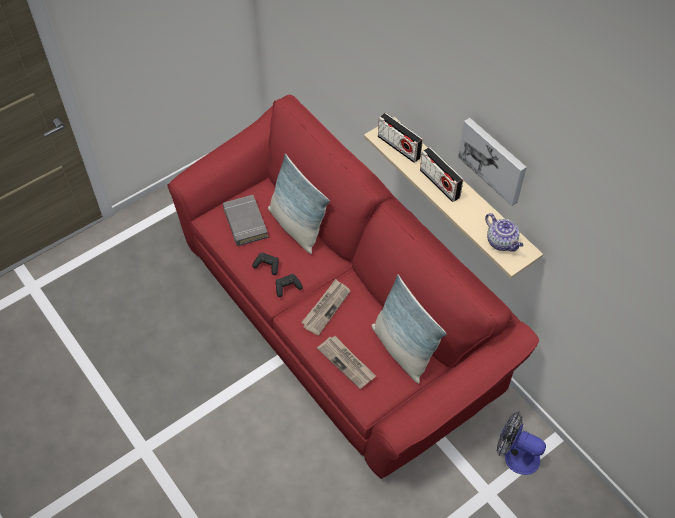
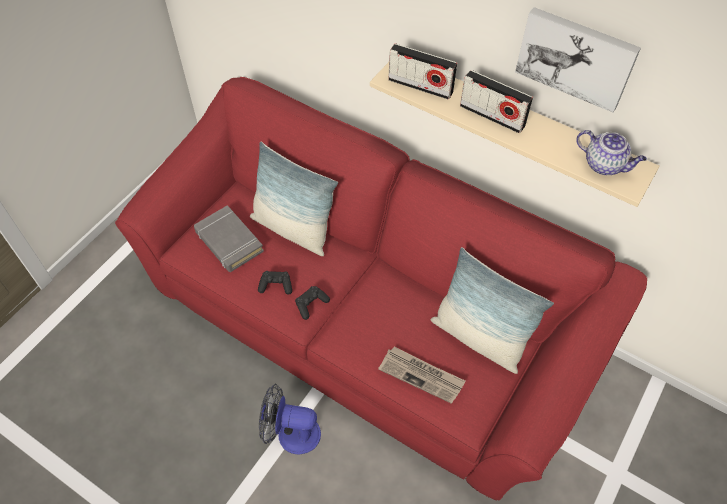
camera: 20 degrees left, 0 degrees up
(326, 307) = (368, 315): newspaper -> none
(515, 455) = (625, 417): fan -> fan (291, 433)

